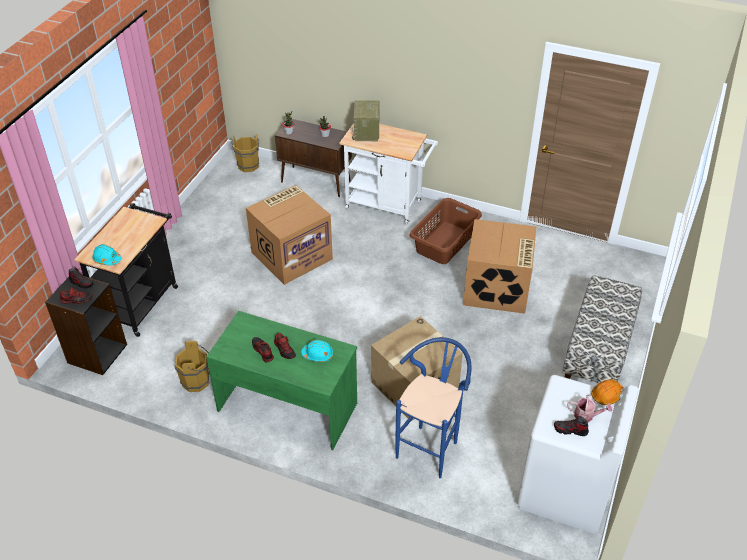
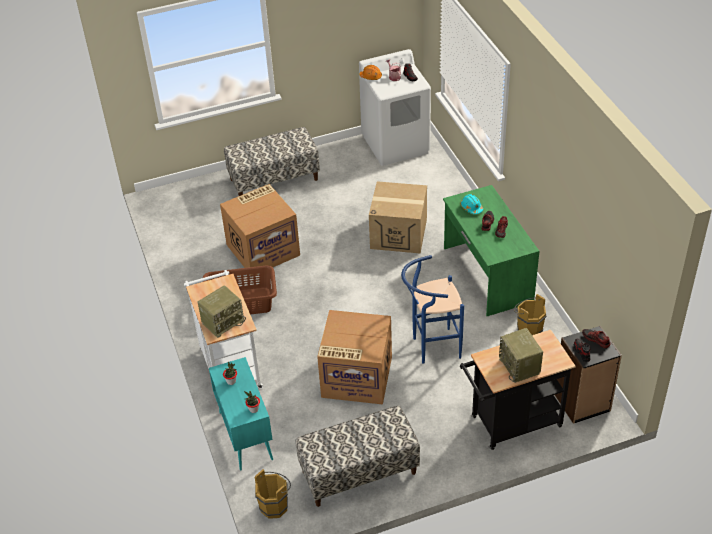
camera: 130 degrees left, 0 degrees up
(107, 259) = (550, 347): turquoise hard hat -> none
(119, 232) = (520, 366): none -> radio
(218, 210) = (359, 472): none -> bench
(316, 182) = (245, 435): brown cabinet -> turquoise cabinet
(431, 446) = (433, 202): blue stool -> blue stool (431, 348)

